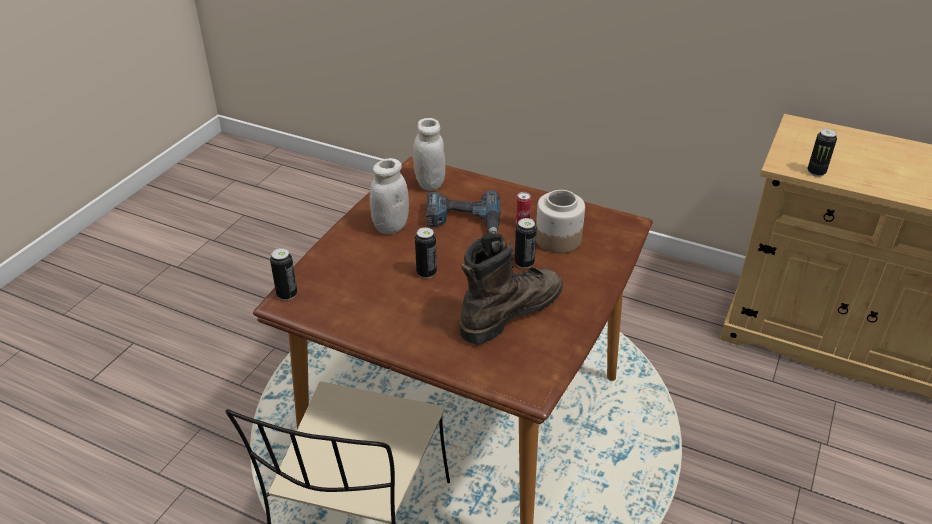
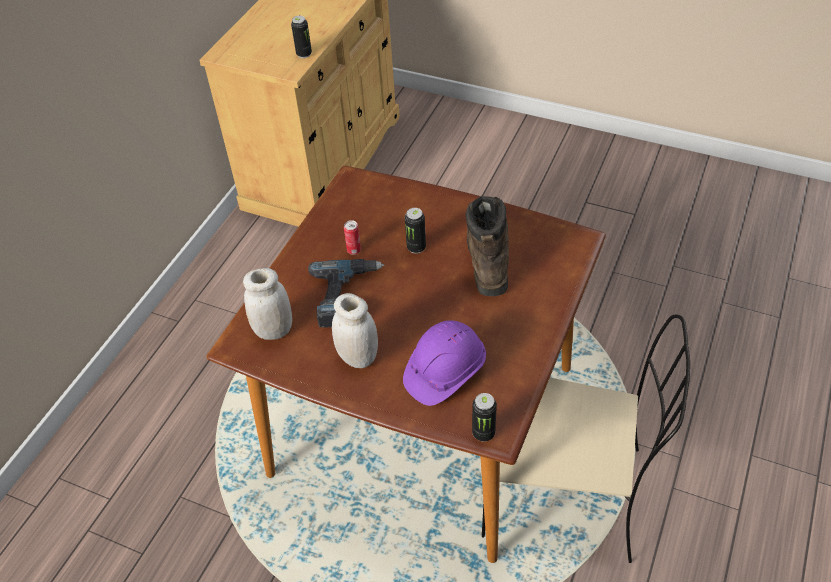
camera: 90 degrees left, 10 degrees up
(361, 275) = (444, 372): none -> purple hard hat
(426, 273) = (436, 318): can -> none
(509, 312) = (487, 255): brown boot -> brown boot turned 45 degrees clockwise
(557, 240) = (378, 225): jar -> none

